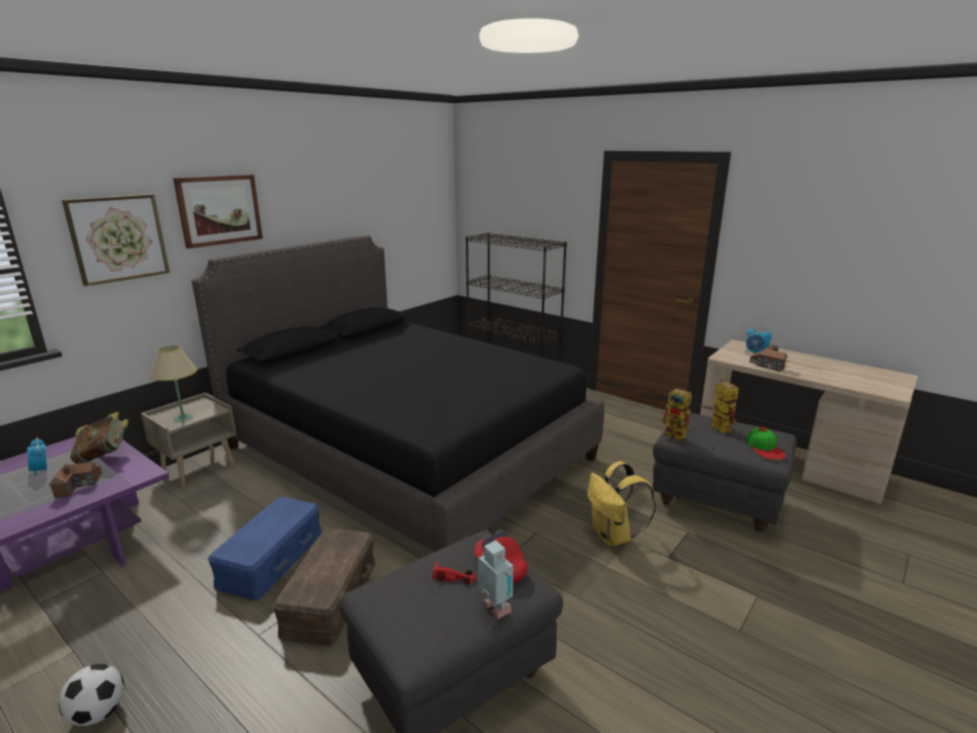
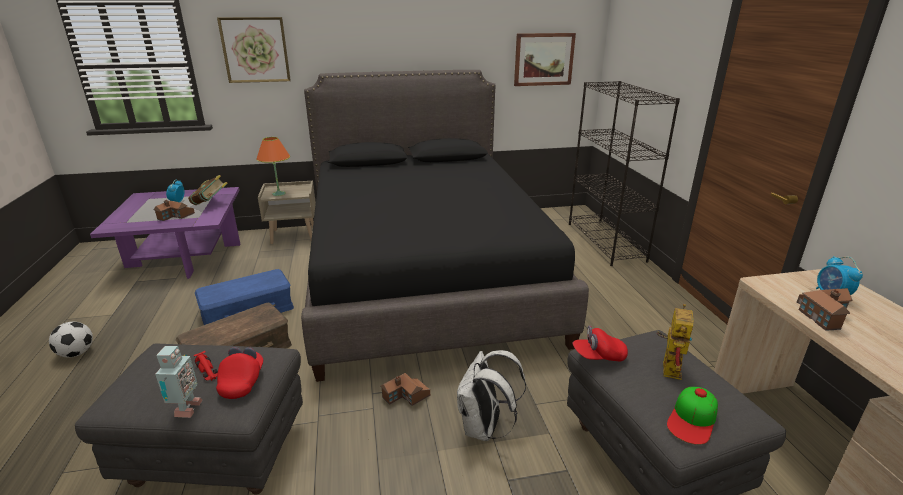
camera: 40 degrees right, 5 degrees up
(183, 418) = (279, 193): beige table lamp -> orange table lamp
(219, 210) = (336, 34): picture -> picture (543, 59)
(533, 546) = (406, 396): none -> toy house
(613, 536) = (484, 428): yellow backpack -> white backpack
(679, 437) = (598, 356): toy robot -> red cap

